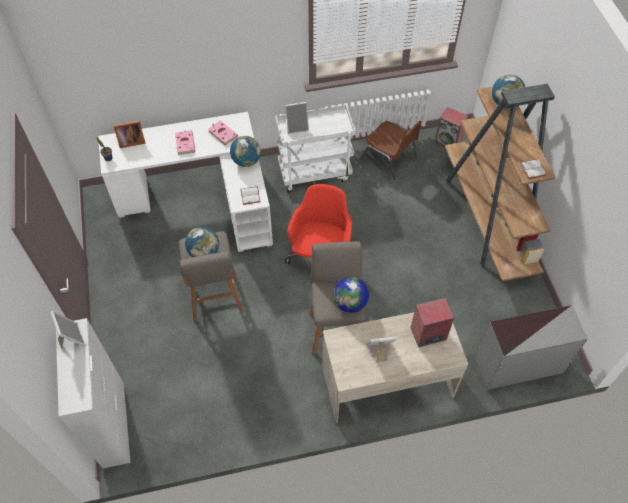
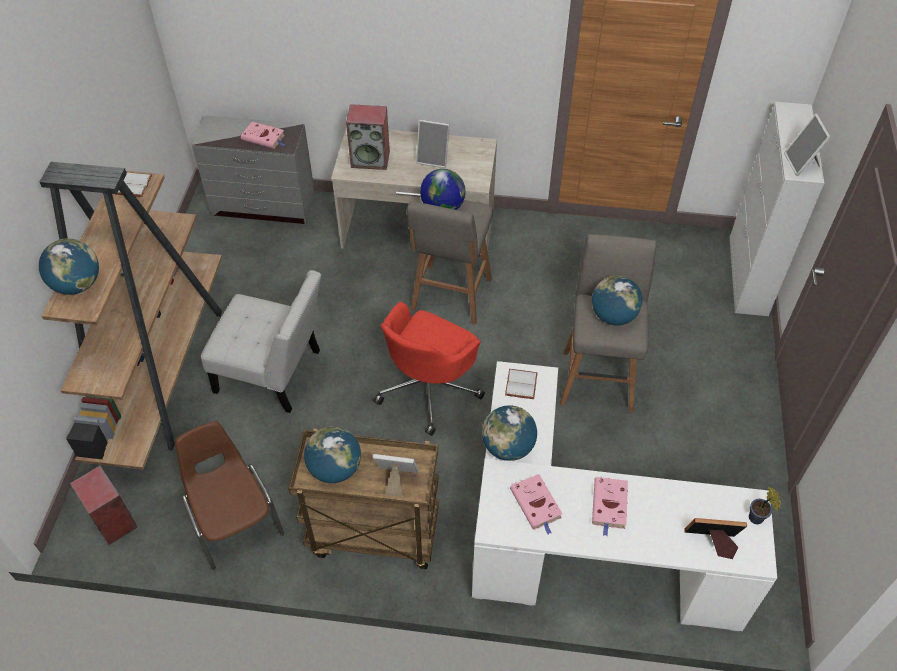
camera: 160 degrees left, 5 degrees down
(315, 172) = (372, 534): white cart -> brown cart
(330, 123) = (335, 469): none -> globe
(420, 237) = (273, 373): none -> white chair
(523, 330) = (264, 138): none -> pink book

